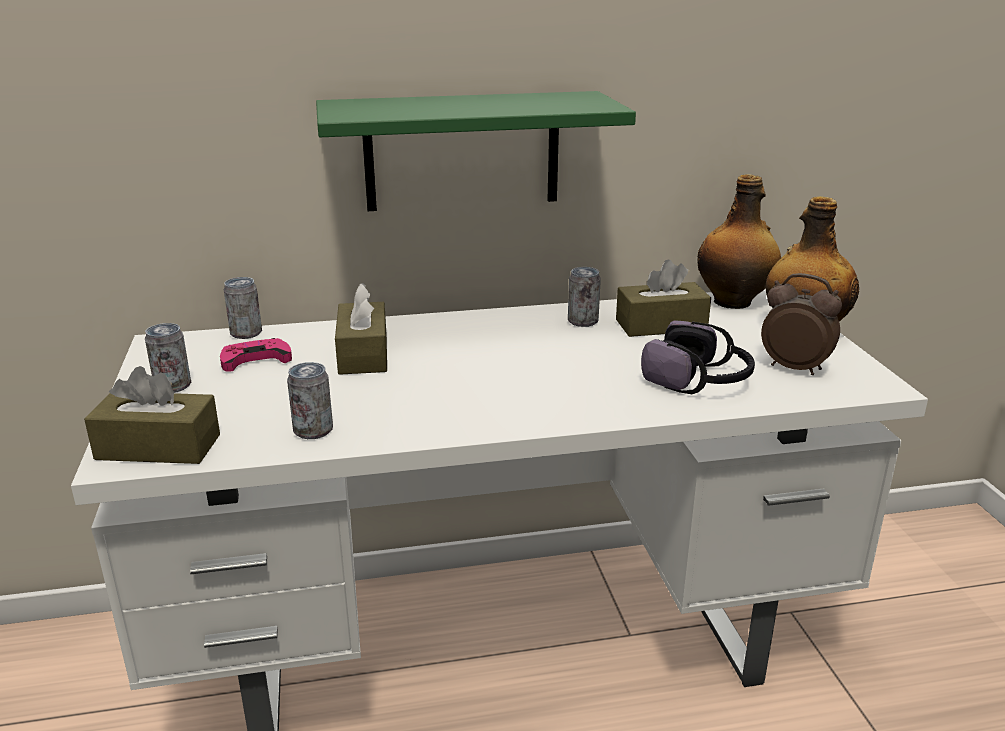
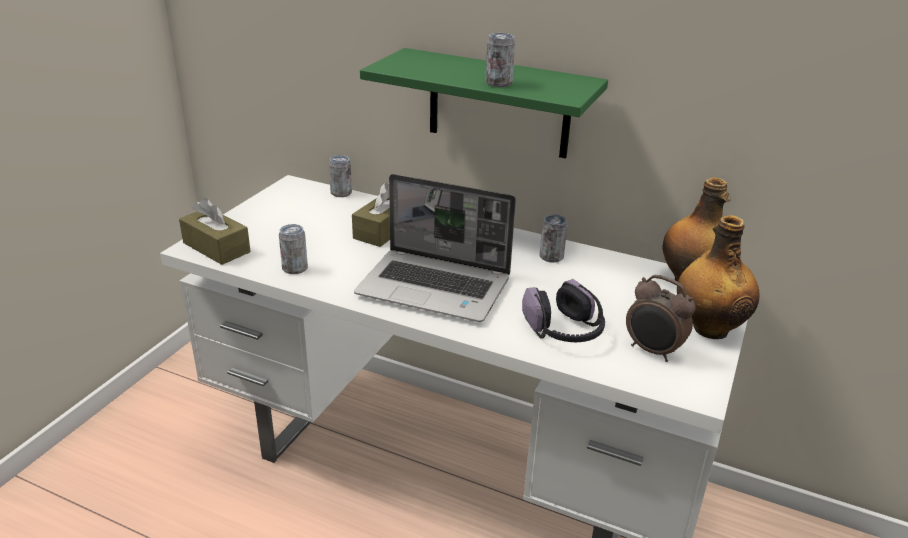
camera: 35 degrees right, 5 degrees up
(173, 386) = (265, 214): can -> can (498, 83)
(255, 360) = (324, 212): pink game controller -> none
(514, 388) = (436, 287): none -> laptop
(661, 325) = (603, 280): brown tissue box -> none
(794, 367) = (652, 351): alarm clock -> alarm clock turned 150 degrees clockwise

